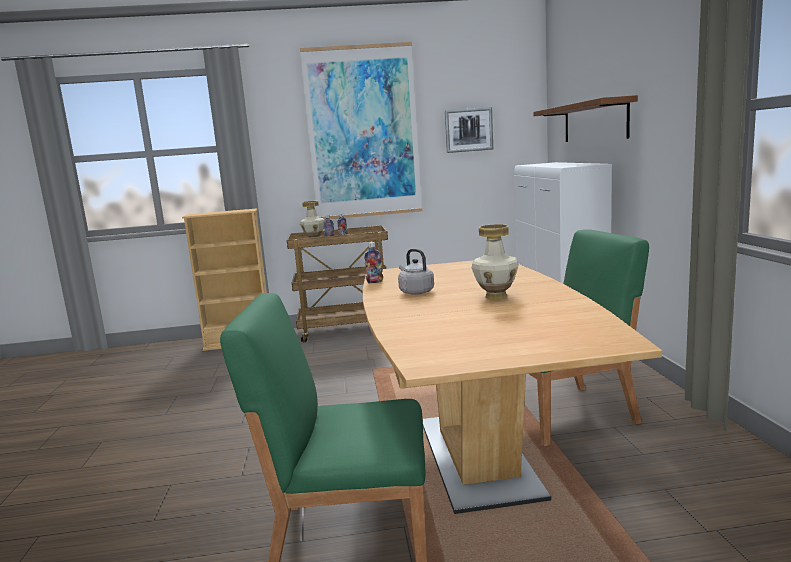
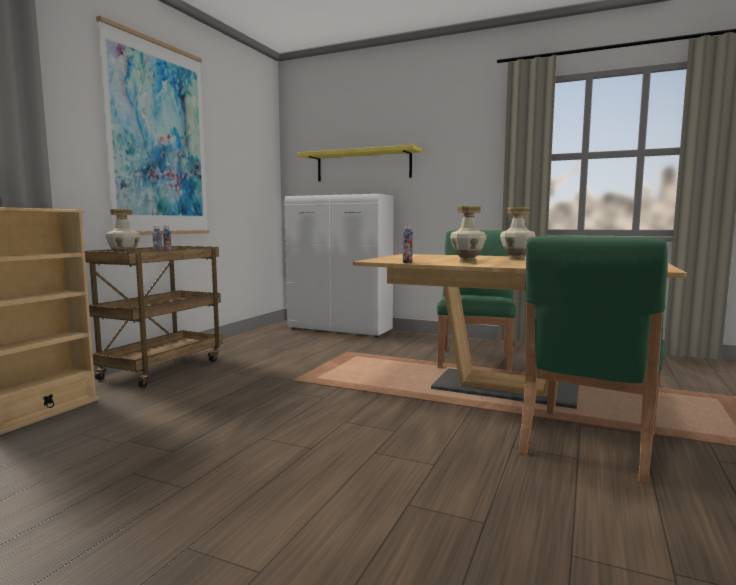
camera: 60 degrees left, 5 degrees down
(415, 292) = (467, 262): grey kettle -> vase
(468, 130) = (237, 159): picture -> none
(594, 122) = (363, 165): brown shelf -> yellow shelf

